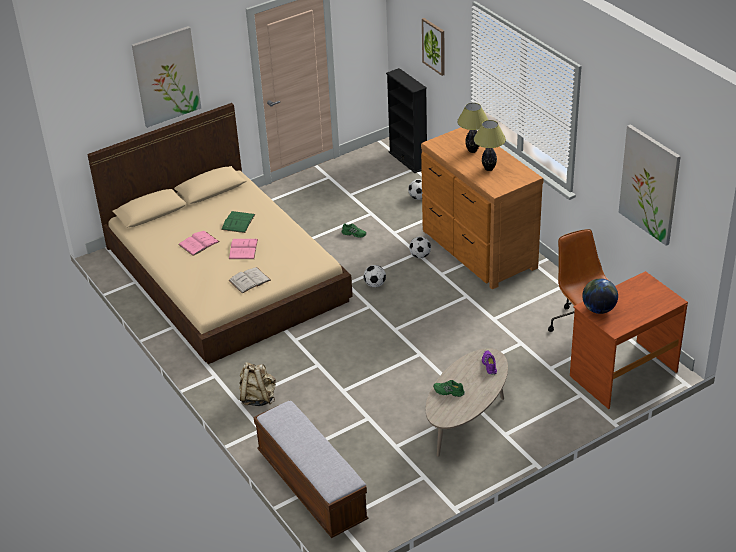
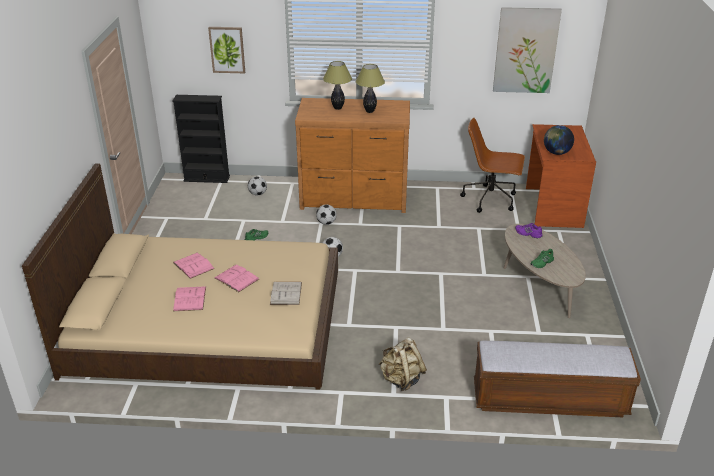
camera: 55 degrees left, 5 degrees down
(166, 76) = (52, 144): picture -> none
(238, 222) = (193, 265): green book -> pink book

